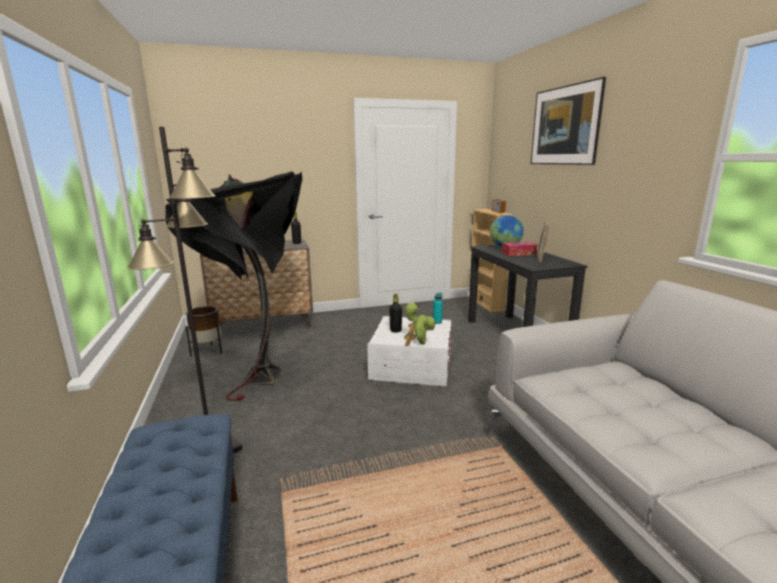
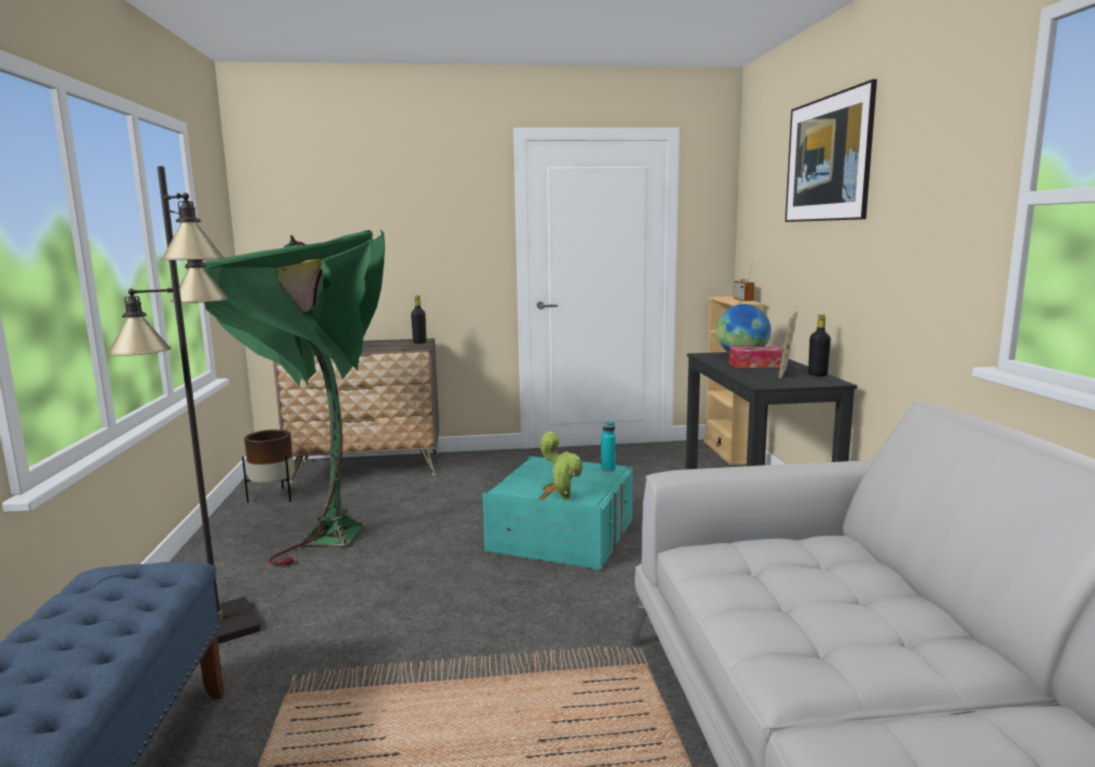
camera: 10 degrees right, 5 degrees down
(251, 377) = (317, 535): black floor lamp -> green floor lamp
(395, 330) = (536, 477): black bottle -> black bottle (817, 375)
(411, 365) = (561, 536): white storage box -> turquoise storage box

